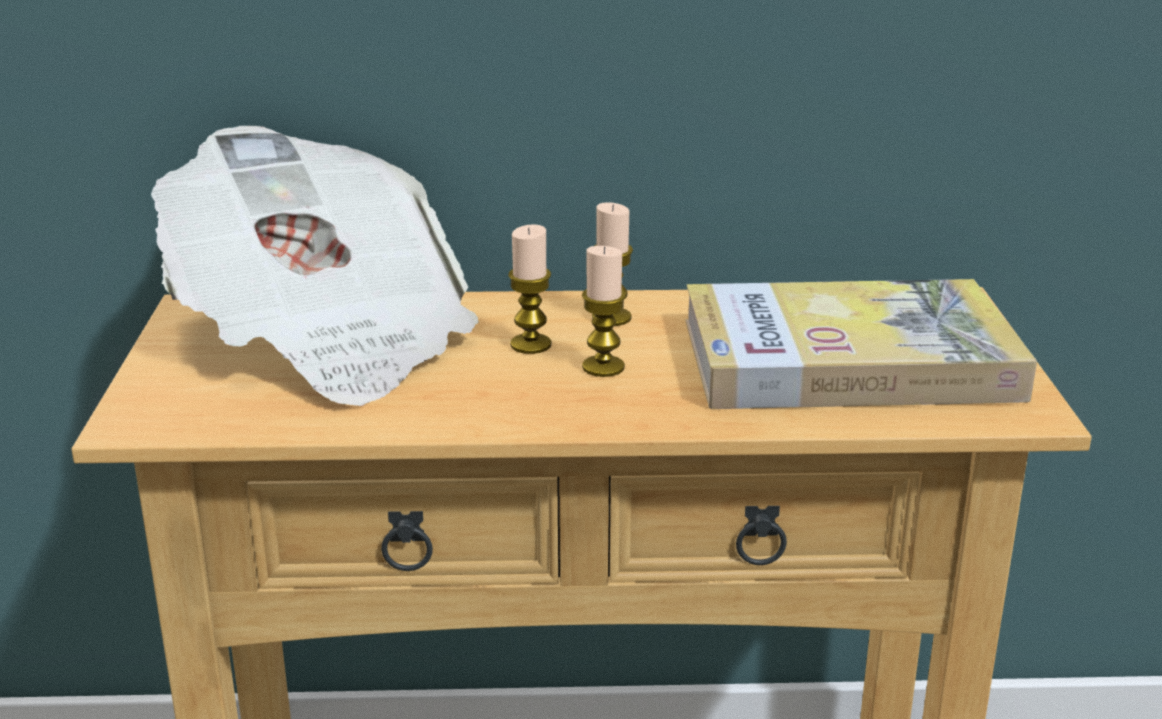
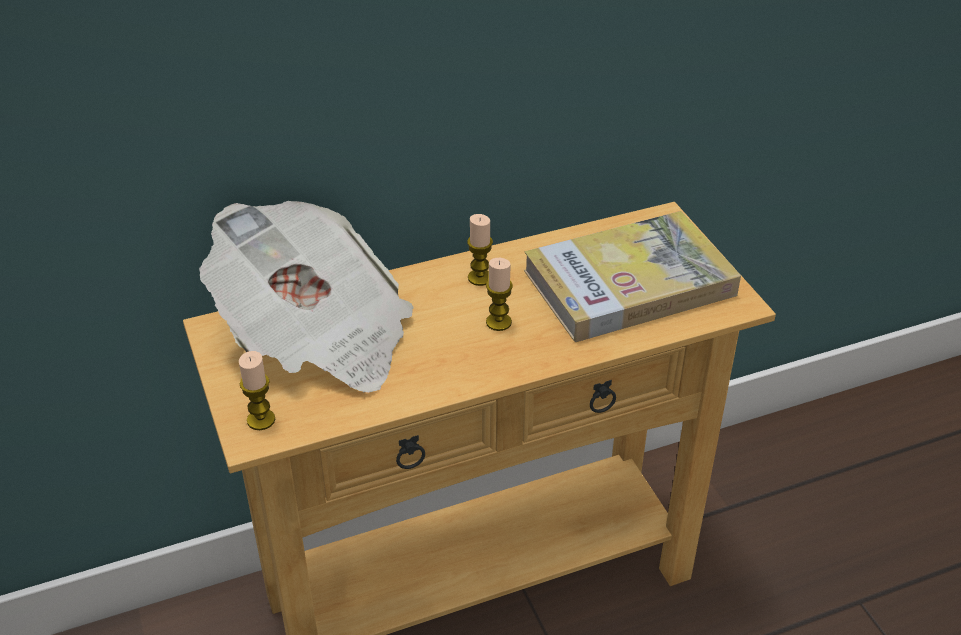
camera: 20 degrees left, 15 degrees up
(531, 345) = (446, 313): candle -> candle (261, 420)

